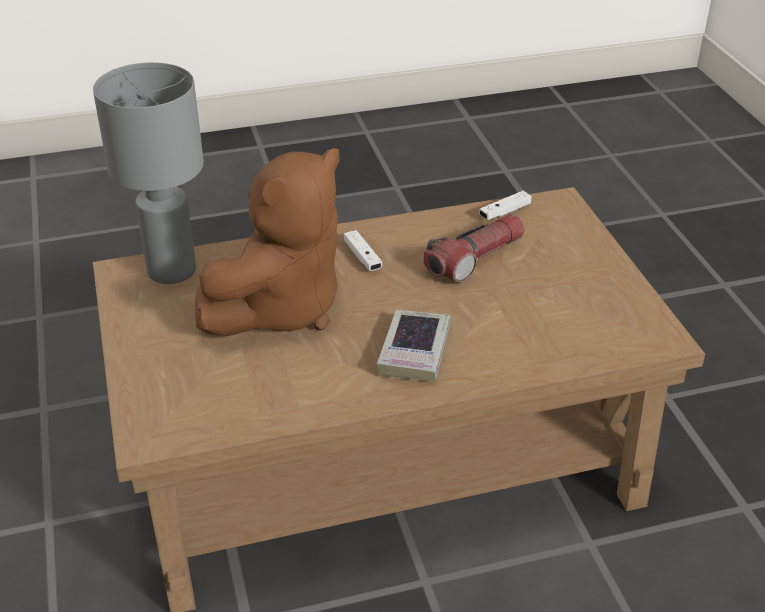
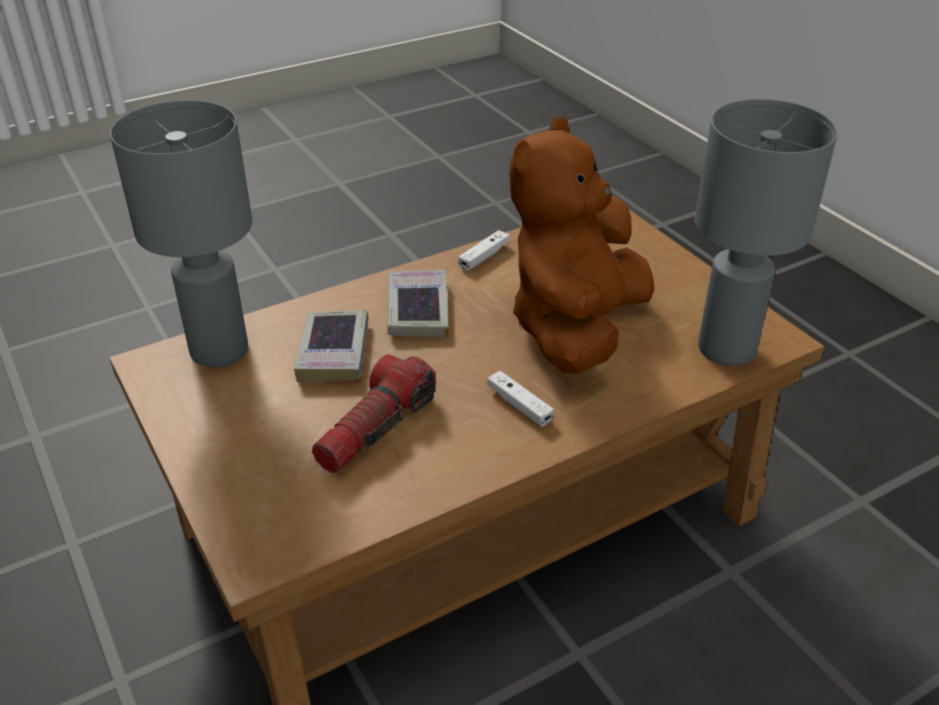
camera: 165 degrees right, 0 degrees up
(500, 322) = (334, 352): none -> book
(505, 212) = (344, 520): white game controller -> white game controller (484, 256)
(602, 341) = (221, 351): none -> grey table lamp

